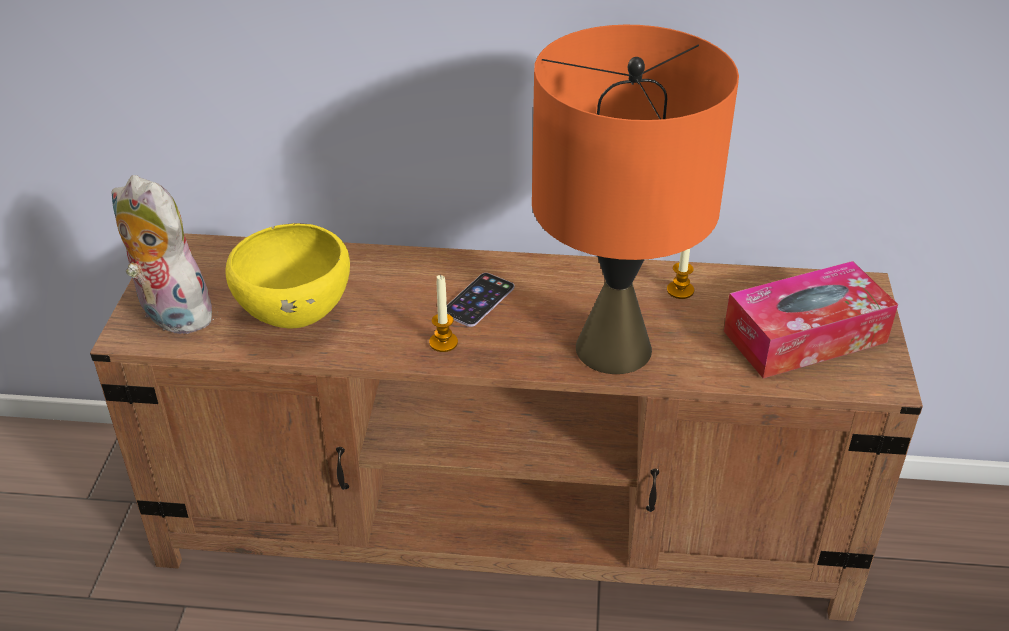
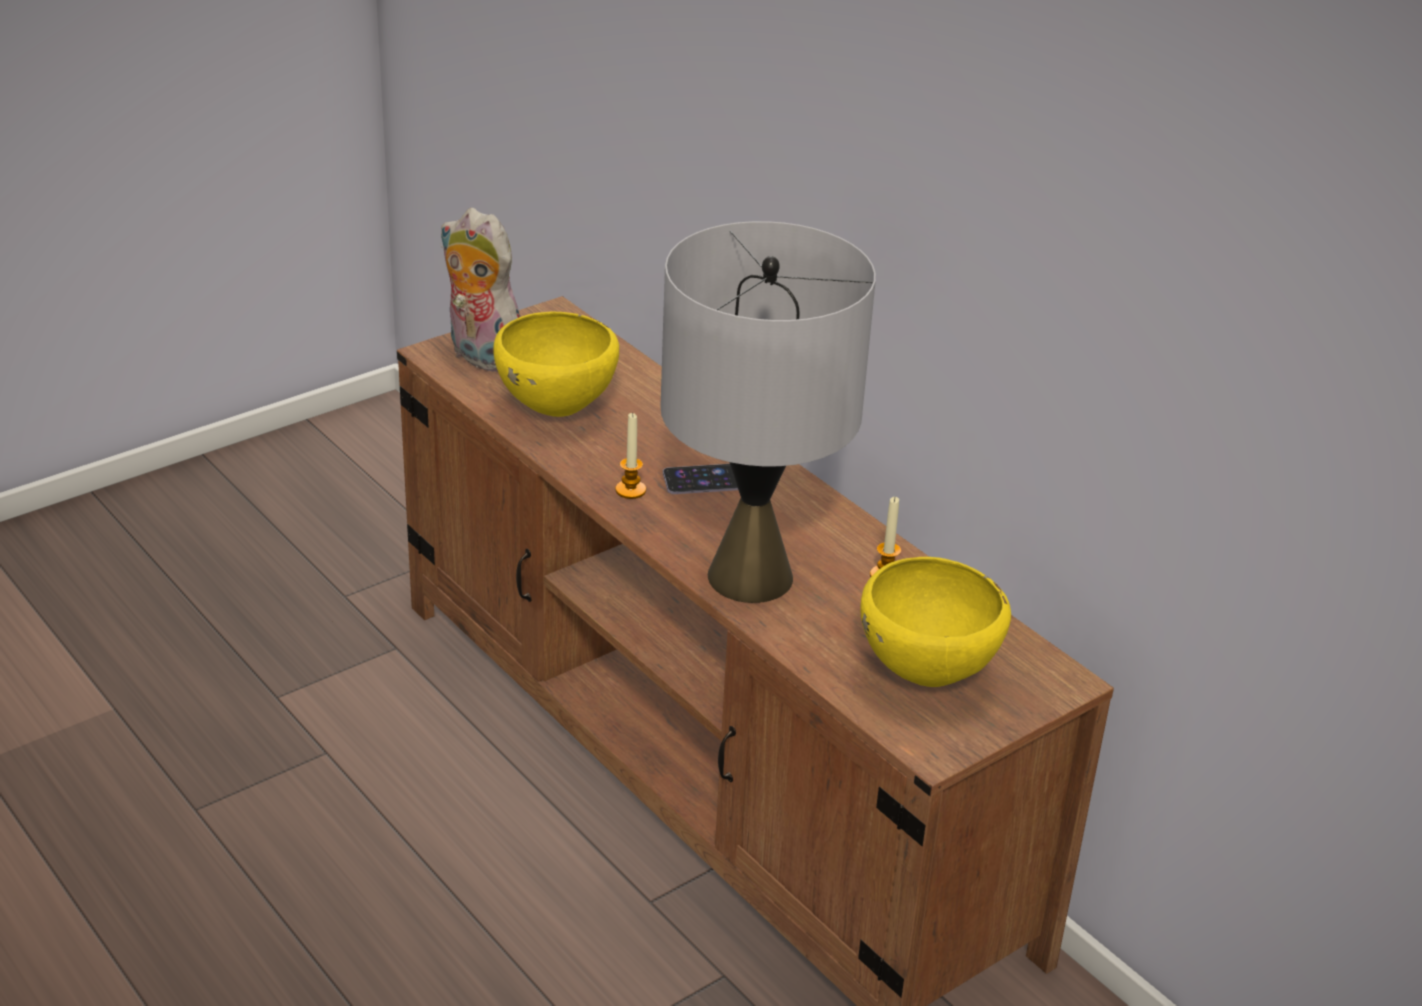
camera: 45 degrees right, 5 degrees down
(170, 315) = (480, 356): plush toy -> plush toy turned 45 degrees counterclockwise
(613, 348) = (751, 576): orange table lamp -> grey table lamp
(805, 337) = (928, 675): tissue box -> yellow bowl

